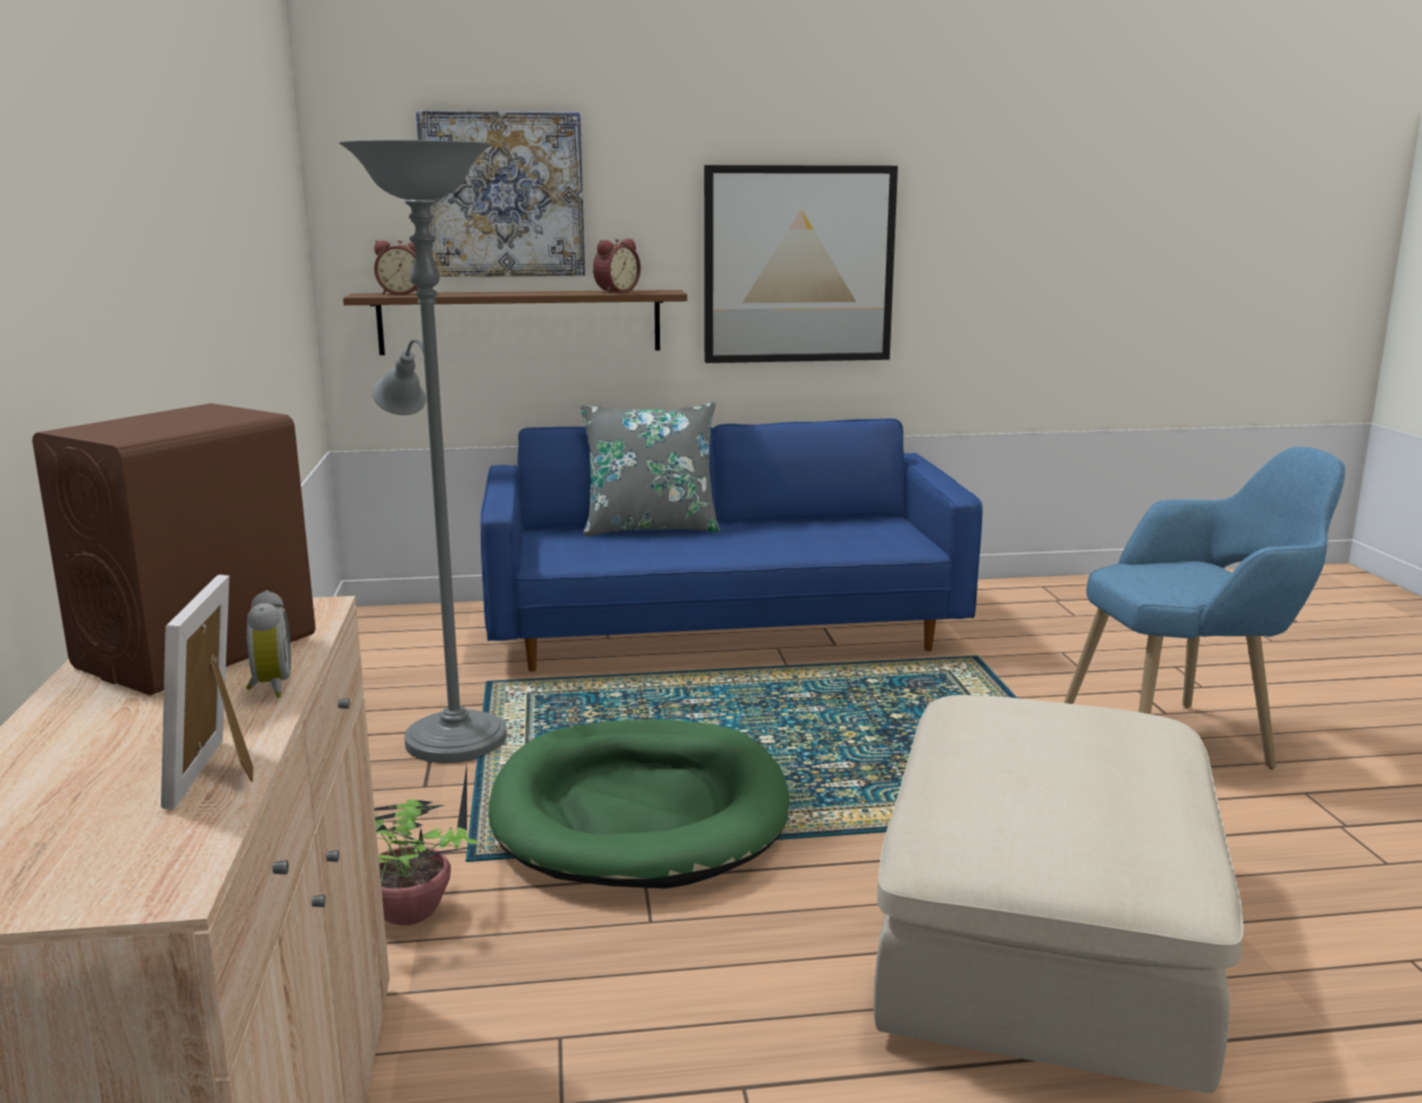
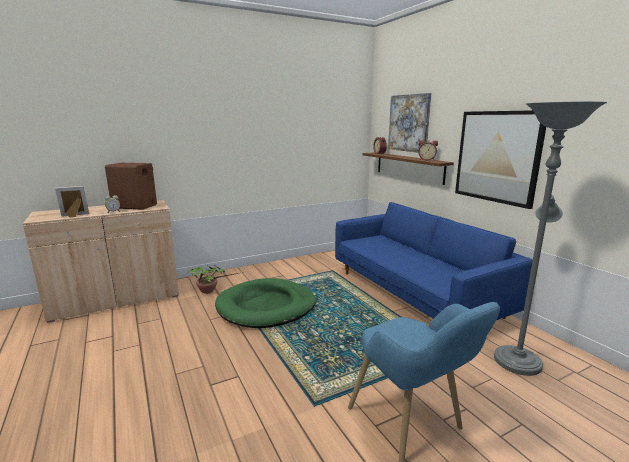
camera: 70 degrees right, 0 degrees up
(450, 735) = (296, 274): grey floor lamp -> grey floor lamp (518, 358)
(651, 528) = (406, 247): grey pillow -> none
(1041, 937) = (212, 388): beige ottoman -> none

